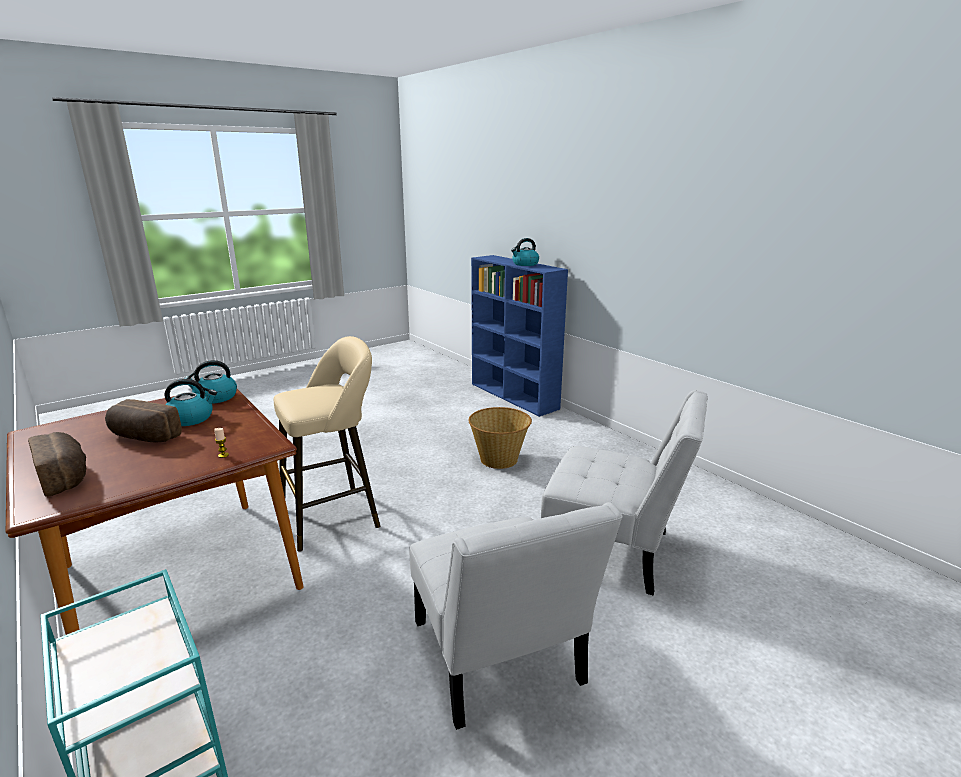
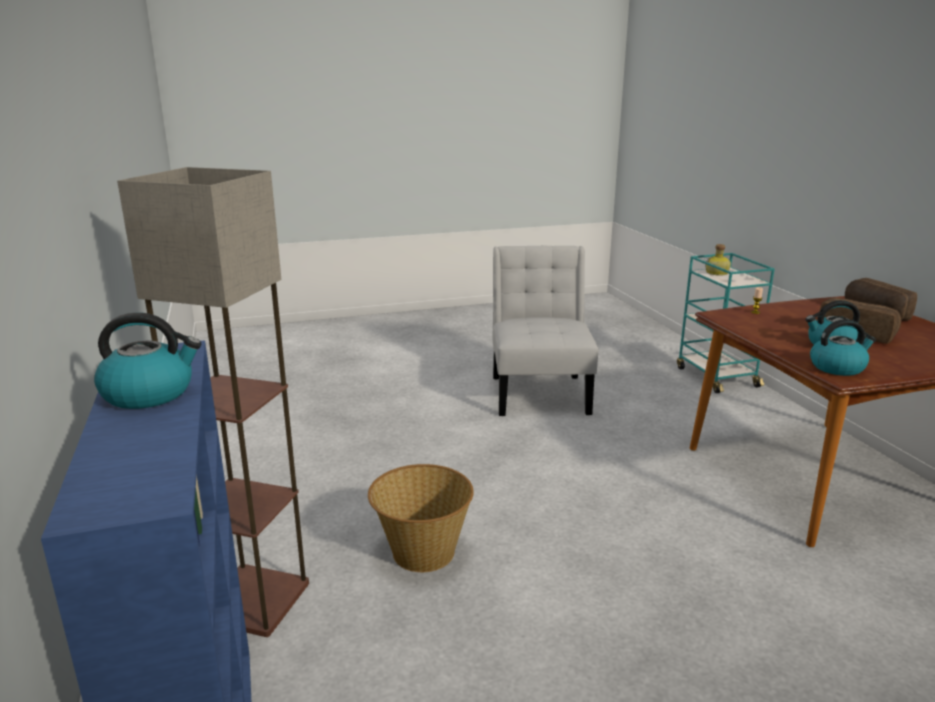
camera: 160 degrees left, 0 degrees up
(143, 673) = (717, 273): none -> bottle
(335, 515) = (677, 510): beige stool -> none
(559, 428) = (255, 601): none -> floor lamp
(614, 551) = (400, 426): white chair -> none

